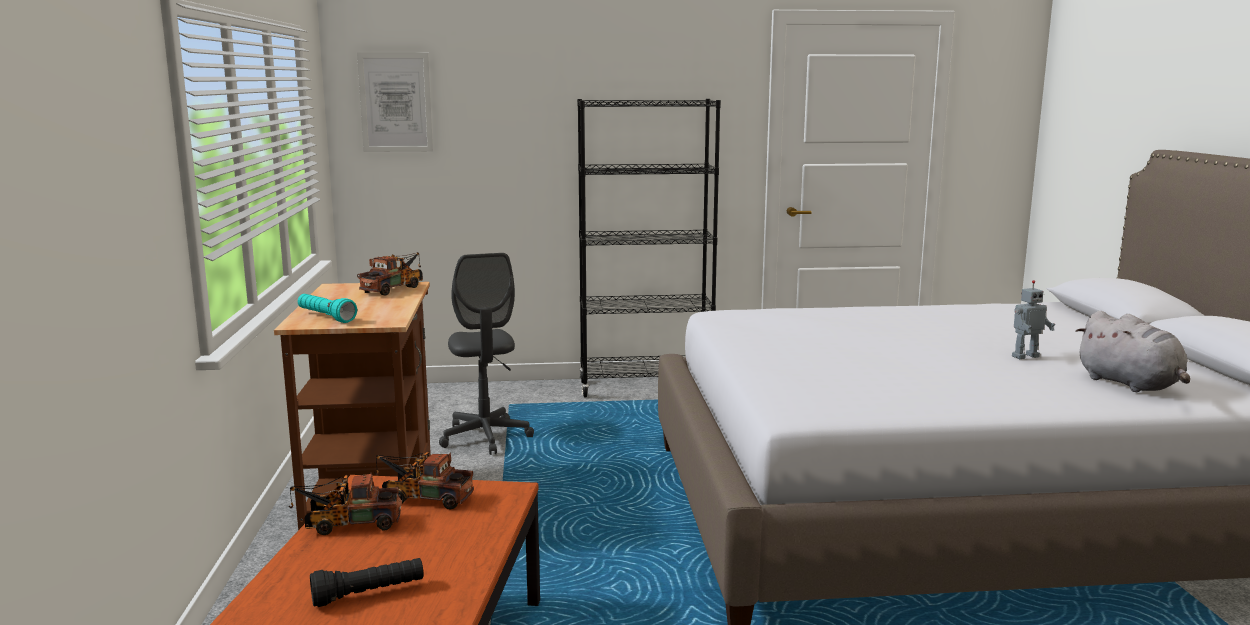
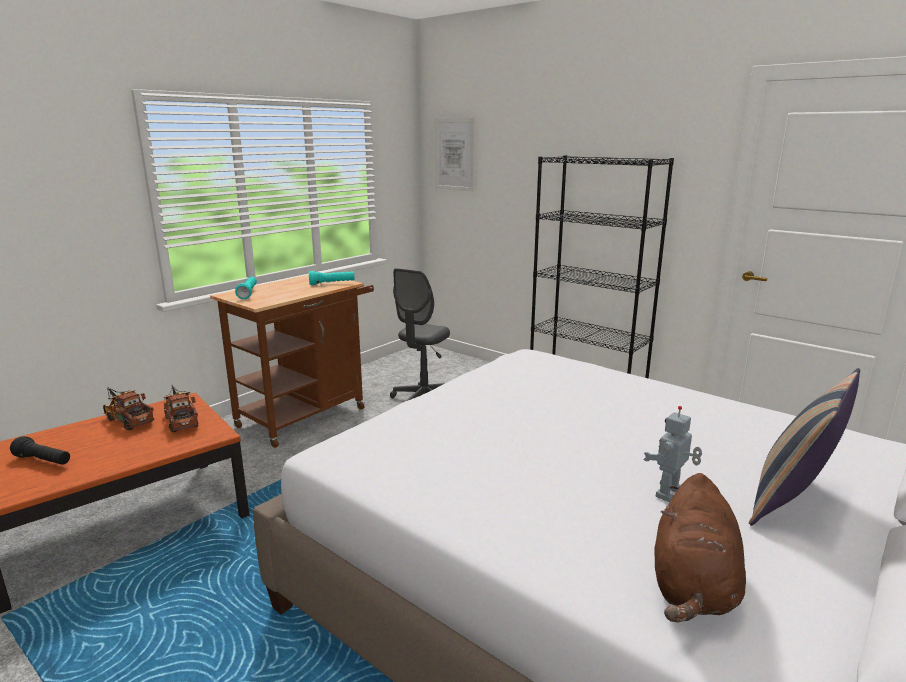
camera: 45 degrees right, 5 degrees up
(395, 289) = (332, 284): toy truck -> turquoise flashlight
(1024, 356) = (670, 494): toy robot -> toy robot turned 105 degrees clockwise
(1070, 340) = (792, 501): none -> pillow
(1131, 385) = (693, 587): grey plush toy -> brown plush toy

